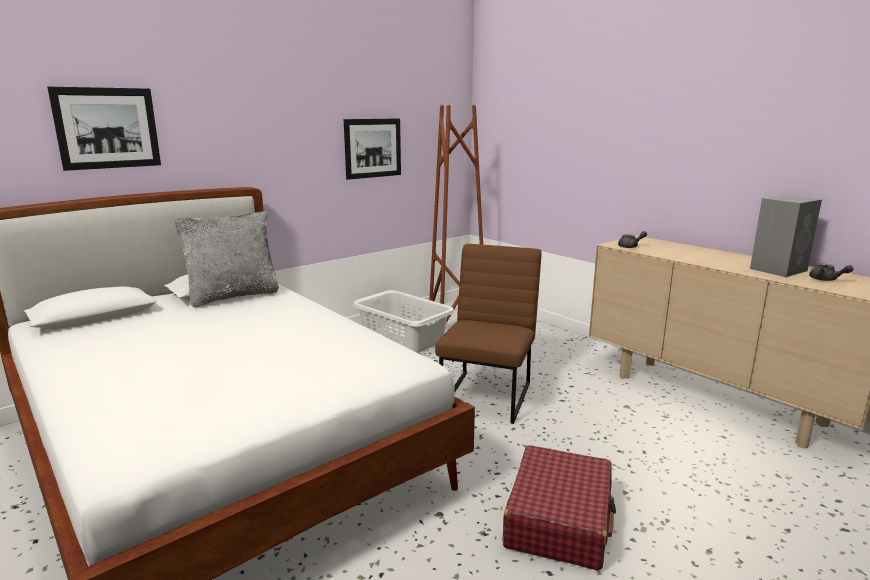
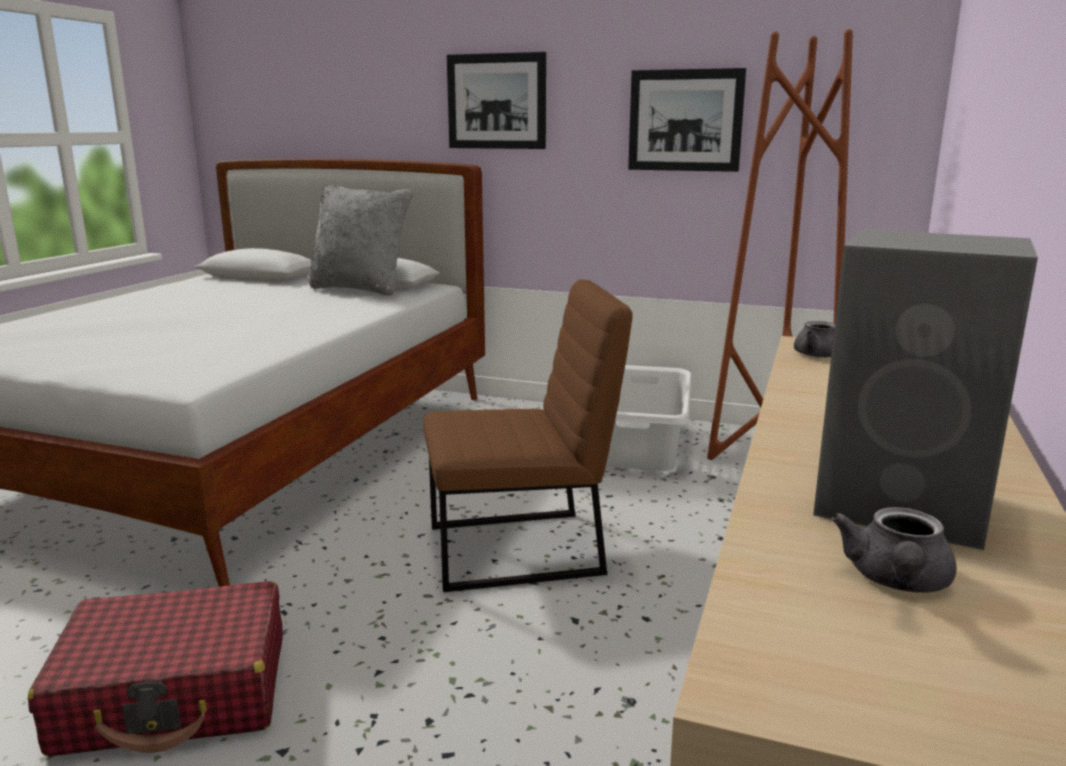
camera: 60 degrees right, 0 degrees up
(107, 128) = (337, 83): picture -> picture (496, 101)

